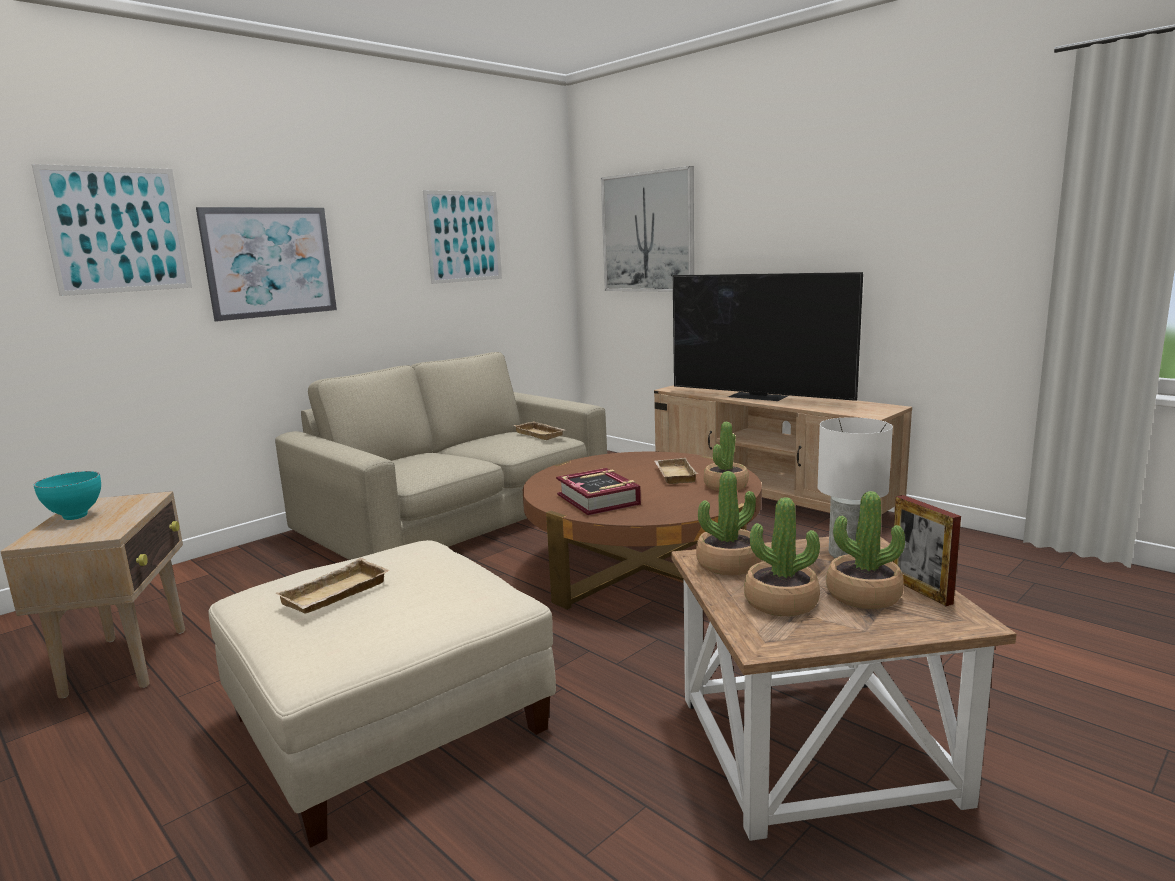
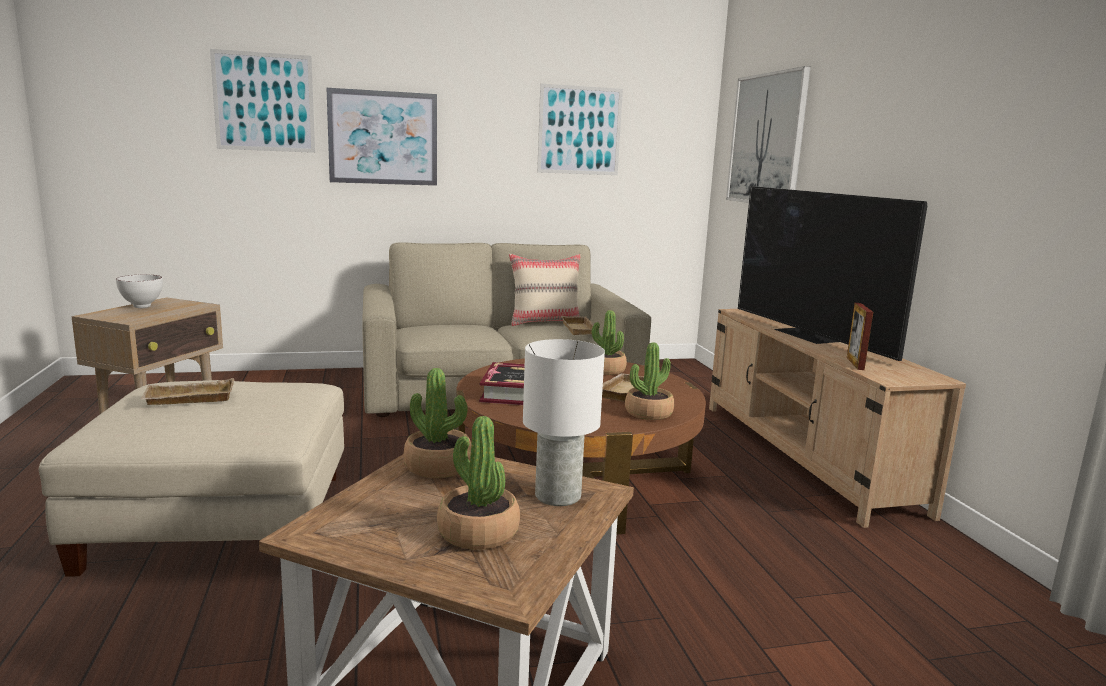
camera: 30 degrees right, 0 degrees up
(77, 517) = (143, 307): turquoise bowl -> white bowl
(486, 436) = (545, 322): none -> beige pillow
(781, 602) = (399, 510): potted plant -> potted plant (605, 370)
(920, 590) = (538, 550): picture frame -> picture frame (855, 363)

